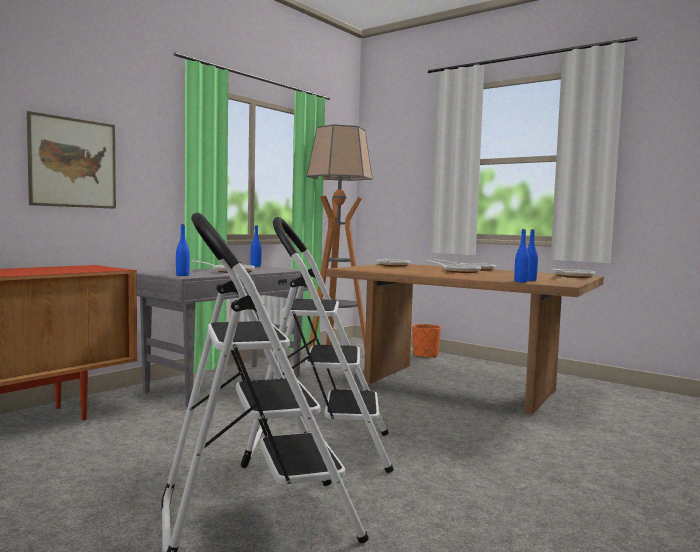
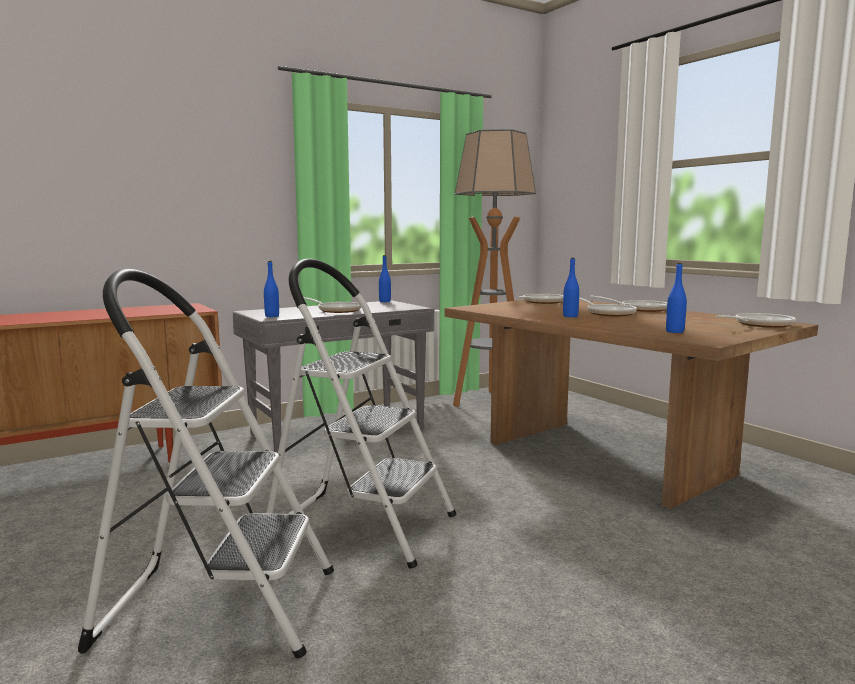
camera: 20 degrees right, 5 degrees up
(73, 163) = (171, 198): picture -> none
(425, 355) = (600, 410): orange planter -> none
(521, 281) = (654, 334): blue bottle -> blue bottle (570, 316)

